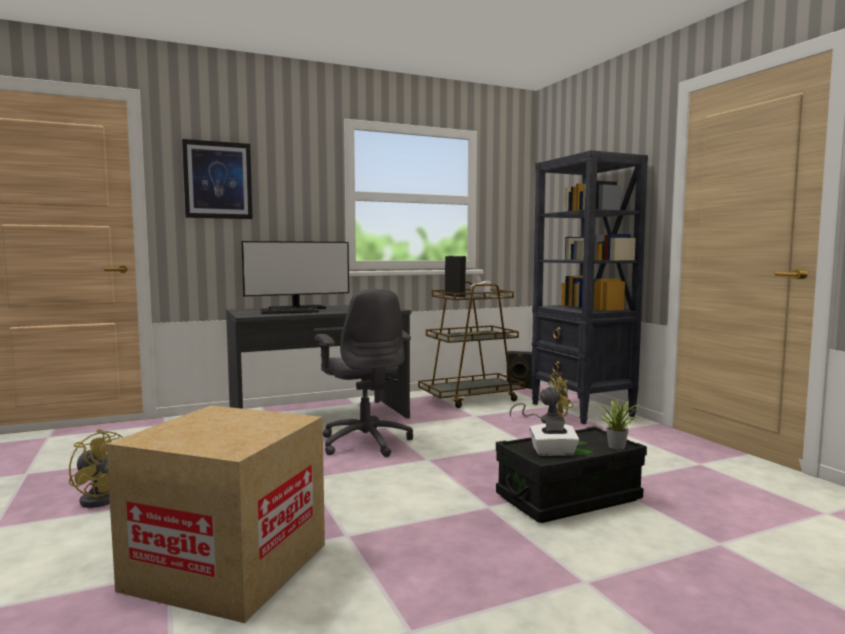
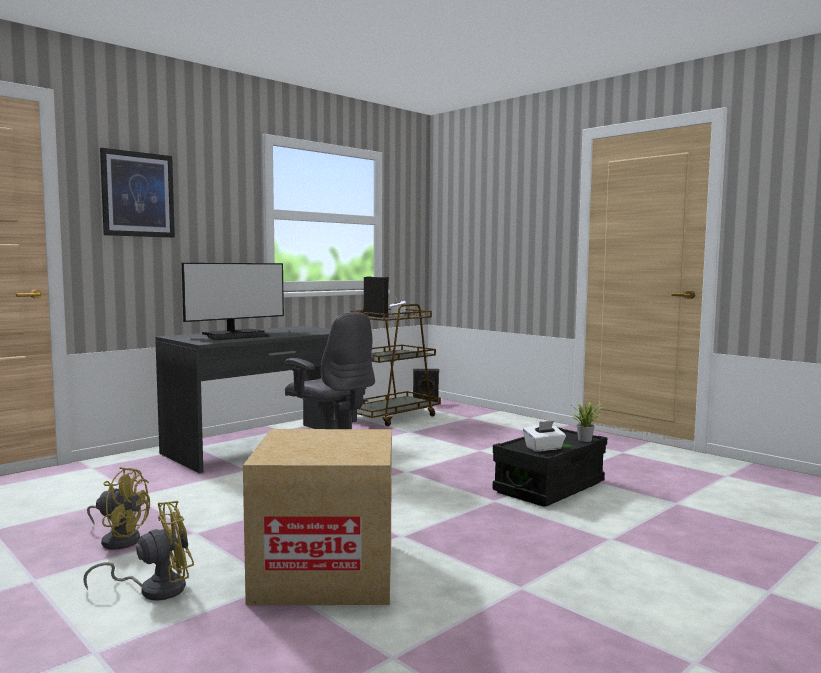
camera: 20 degrees left, 0 degrees up
(547, 421) = (477, 430): yellow fan -> yellow fan (154, 589)
(582, 410) = (498, 419): black bookcase -> none

